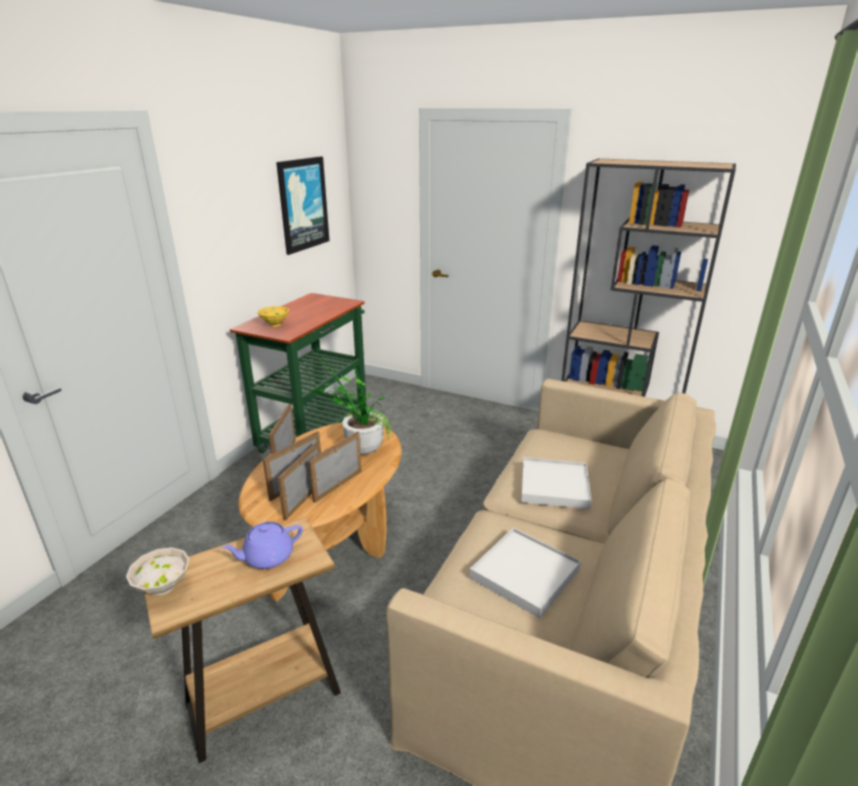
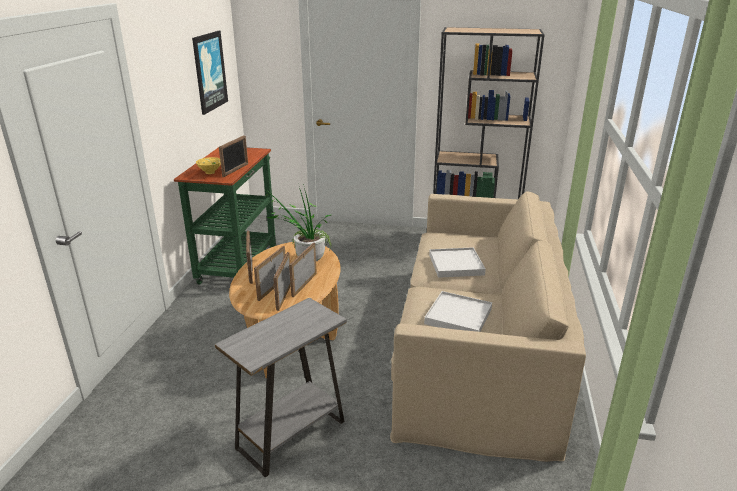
camera: 15 degrees left, 0 degrees up
(164, 586) = (238, 348): white bowl -> none
(264, 698) = (291, 435): brown side table -> grey side table
(267, 557) = (299, 322): purple teapot -> none
(305, 324) = (235, 170): none -> picture frame

